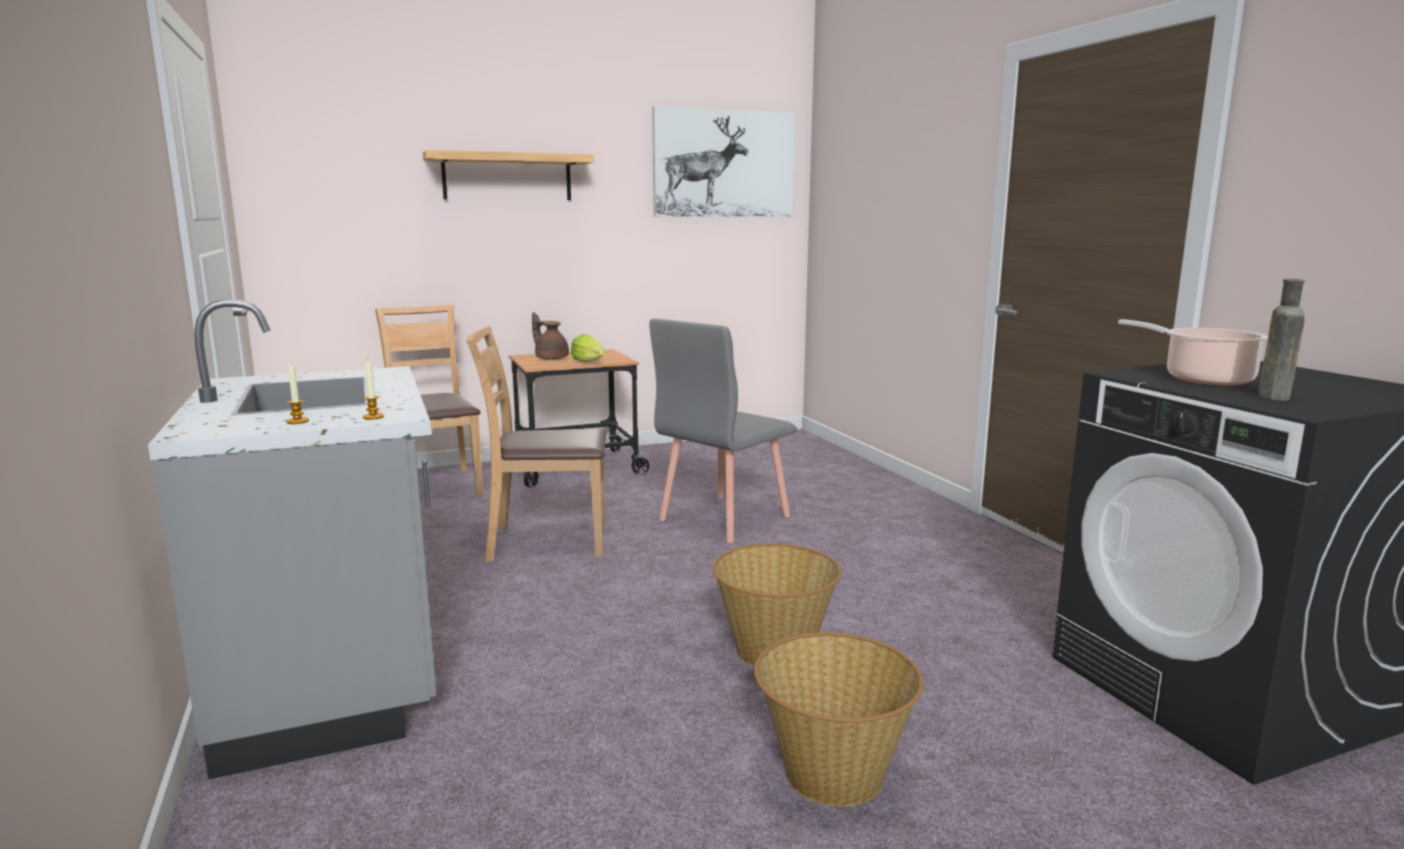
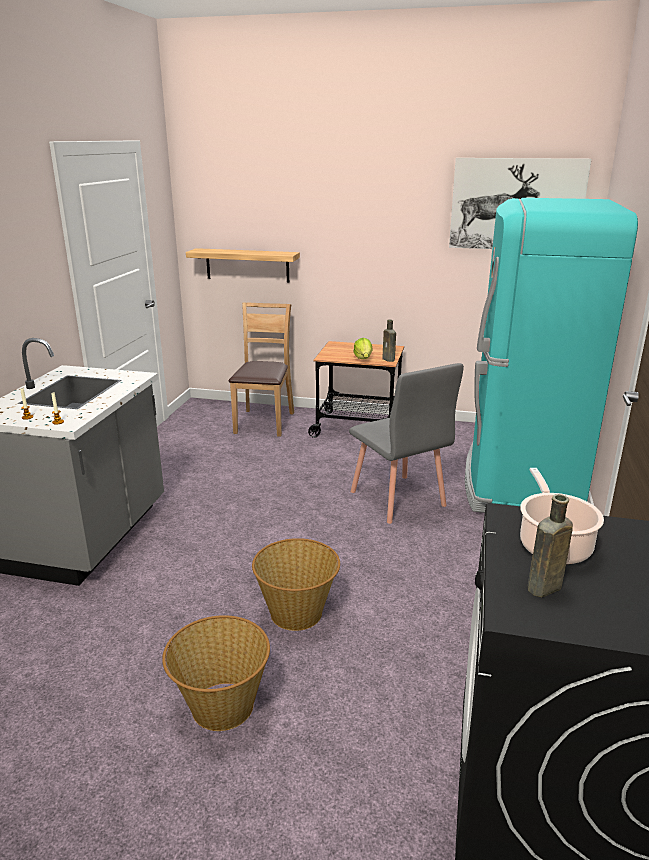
camera: 35 degrees right, 10 degrees up
(507, 177) = (338, 214): shelf -> shelf (247, 265)
(546, 542) = (273, 483): brown chair -> none
(551, 358) = (347, 349): brown teapot -> none
(621, 359) = (389, 360): none -> brown bottle
(723, 518) = (397, 499): grey chair -> grey chair turned 105 degrees counterclockwise
(822, 475) = (520, 482): none -> turquoise fridge

